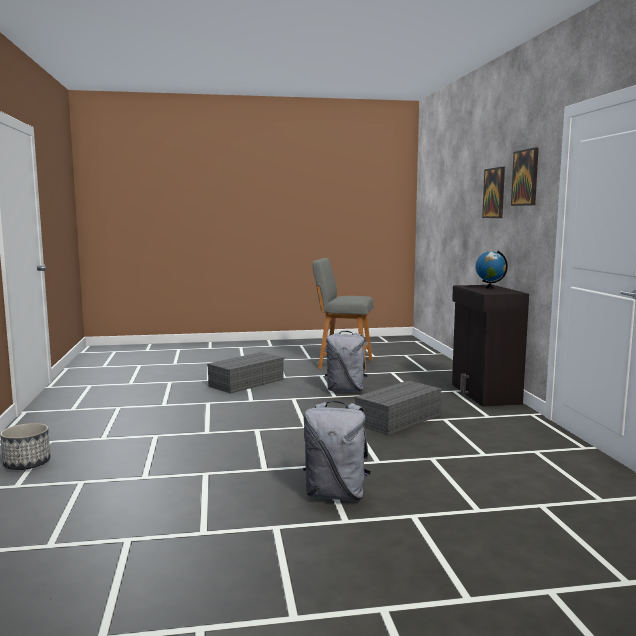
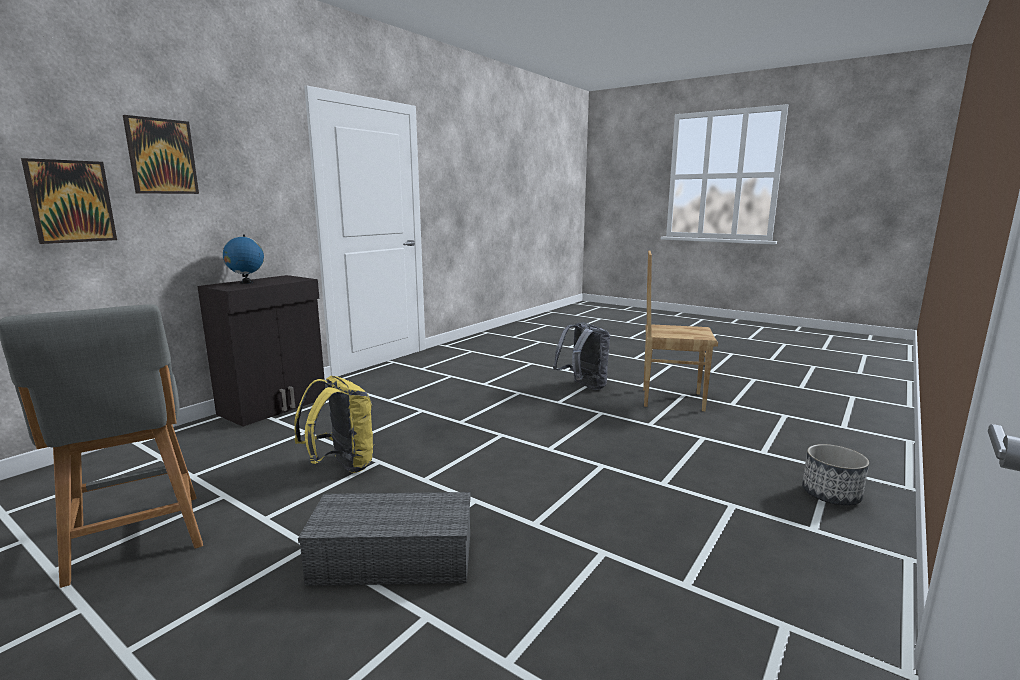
camera: 135 degrees left, 5 degrees up
(212, 516) = (671, 399): none -> brown chair
(346, 390) = (341, 466): grey backpack -> yellow backpack
(398, 420) = (419, 411): grey storage box -> none
(525, 177) = (246, 146): picture -> picture (71, 201)

